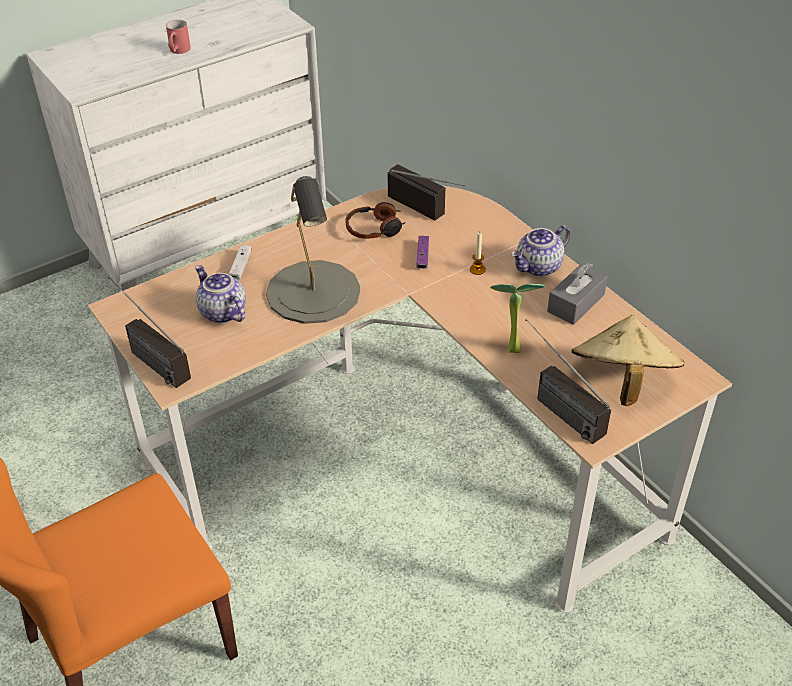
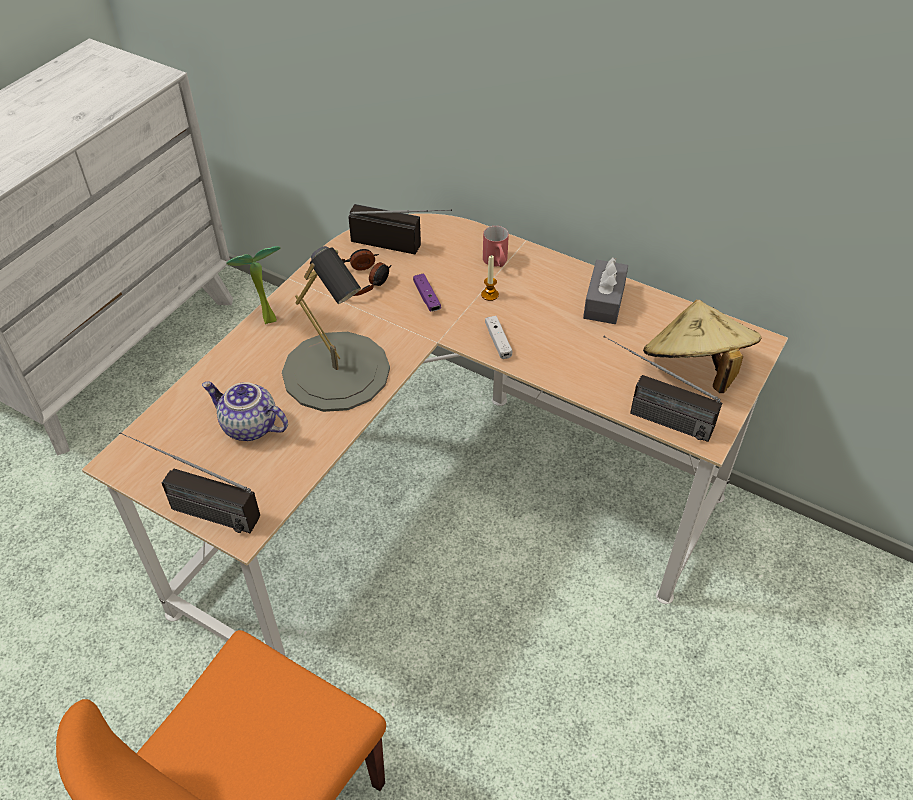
camera: 25 degrees left, 5 degrees up
(178, 51) = (42, 136): red mug -> red mug (496, 263)
(240, 266) = (238, 367): white game controller -> white game controller (498, 341)
(510, 347) = (571, 366): potted plant -> potted plant (265, 318)
(539, 267) = (547, 275): teapot -> none

